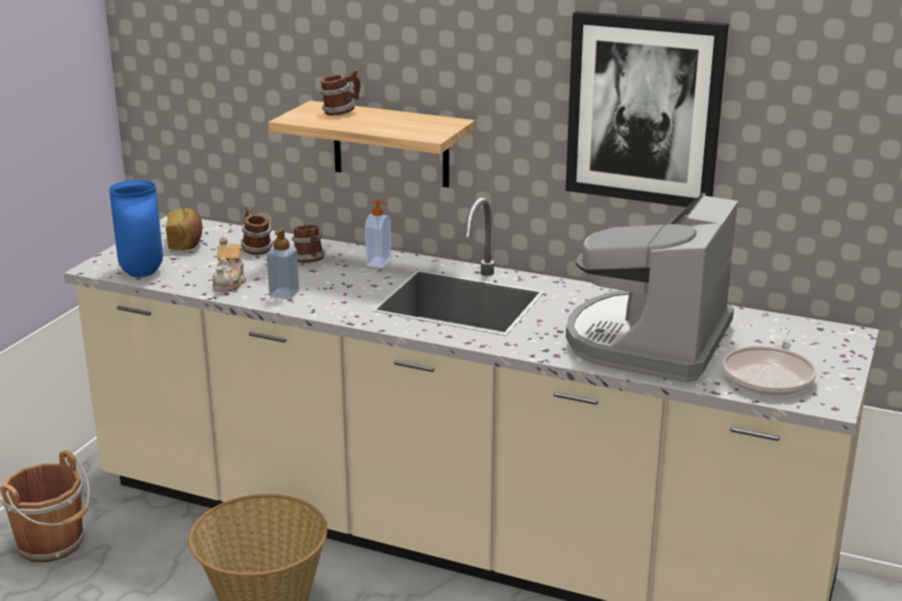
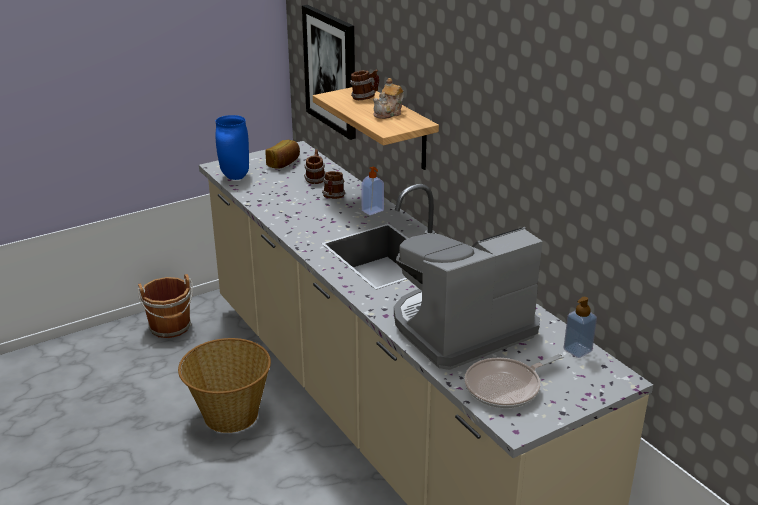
camera: 35 degrees right, 5 degrees up
(230, 282) = (271, 198): teapot -> teapot (389, 113)
(284, 294) = (289, 215): soap dispenser -> soap dispenser (577, 350)
(644, 109) = (526, 147): picture -> picture (331, 71)

